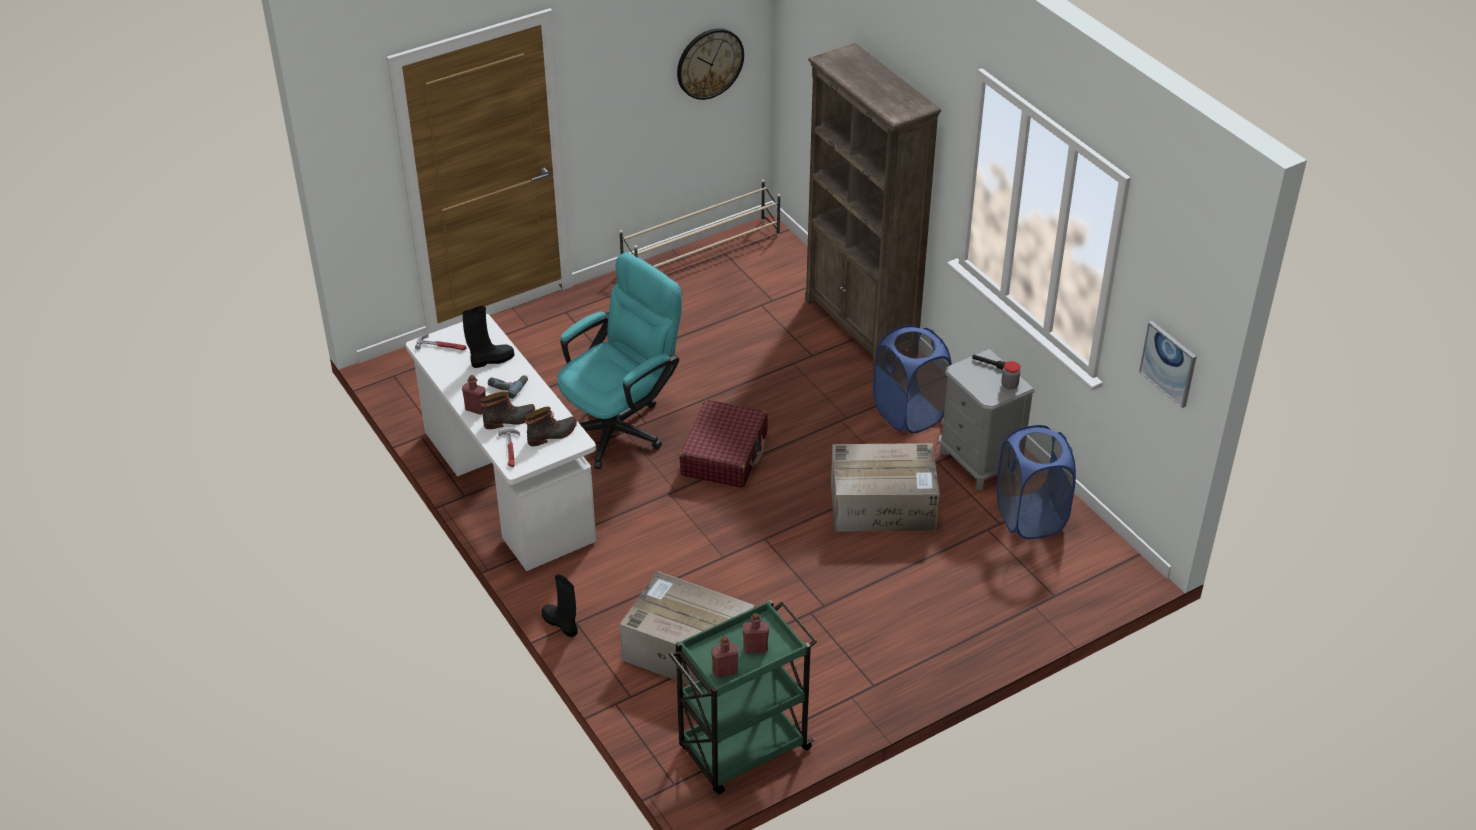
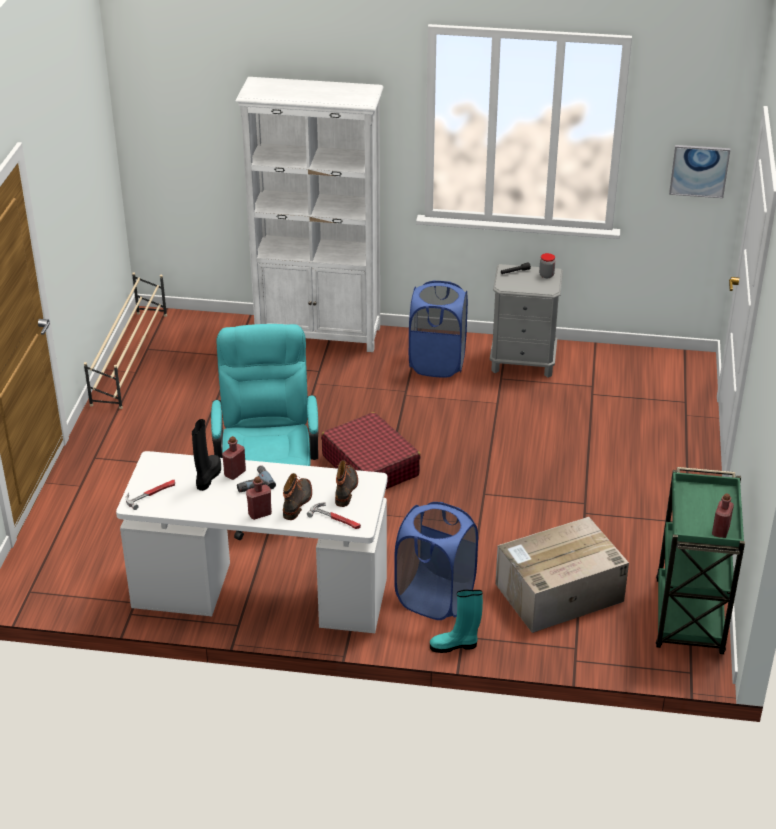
camera: 50 degrees left, 5 degrees down
(561, 624) = (455, 645): black boot -> turquoise boot
(709, 63) = (94, 167): wall clock -> none
(755, 648) = (710, 505): red bottle -> red bottle (235, 473)
(861, 326) = (319, 334): brown bookcase -> white bookcase
(884, 504) = (515, 423): cardboard box -> none
(1030, 517) = (601, 371): blue laundry basket -> blue laundry basket (435, 598)

